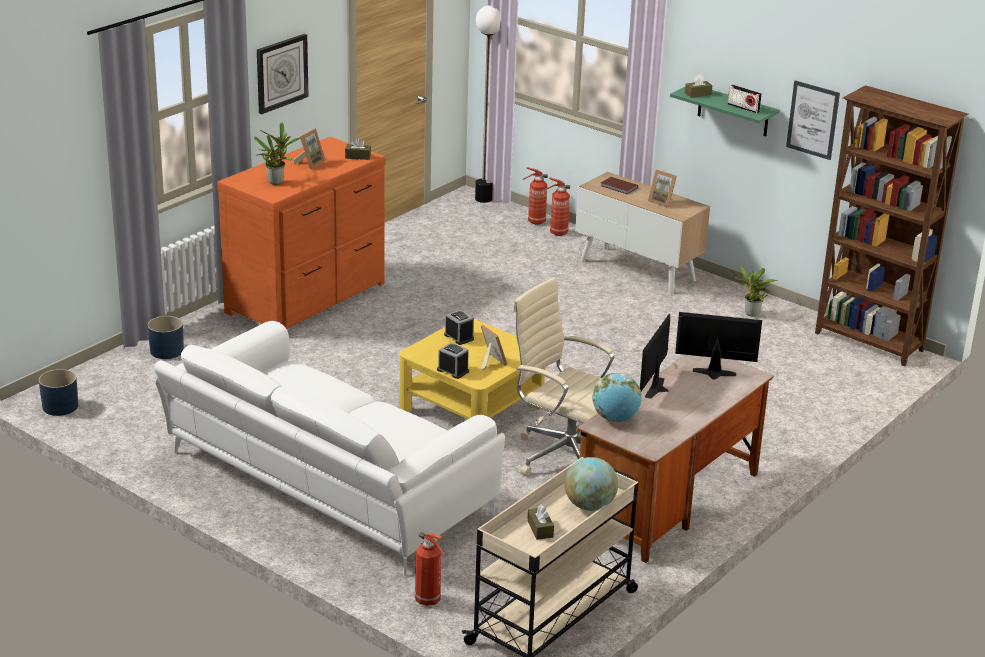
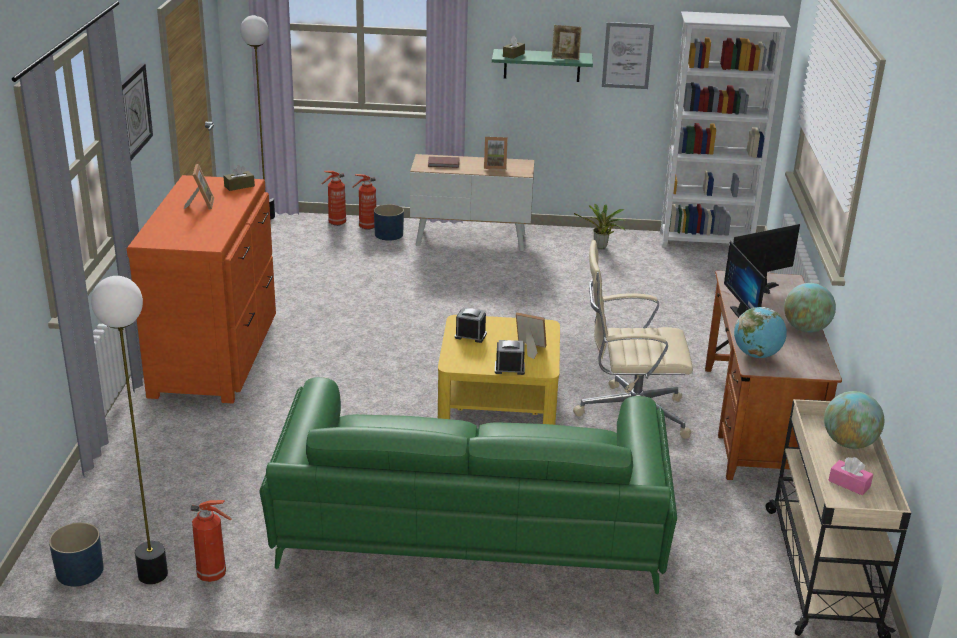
camera: 35 degrees left, 0 degrees up
(98, 425) = (152, 574): none -> floor lamp
(167, 351) = (132, 460): blue planter -> blue planter (389, 234)
(276, 181) = (192, 230): potted plant -> none
(325, 485) = (469, 535): white sofa -> green sofa
(429, 600) = (710, 608): fire extinguisher -> fire extinguisher (213, 575)
(540, 529) = (849, 484): brown tissue box -> pink tissue box
(695, 416) = (805, 329): none -> globe
(743, 108) = (565, 57): radio -> picture frame
(869, 343) = (706, 242): brown bookcase -> white bookcase

